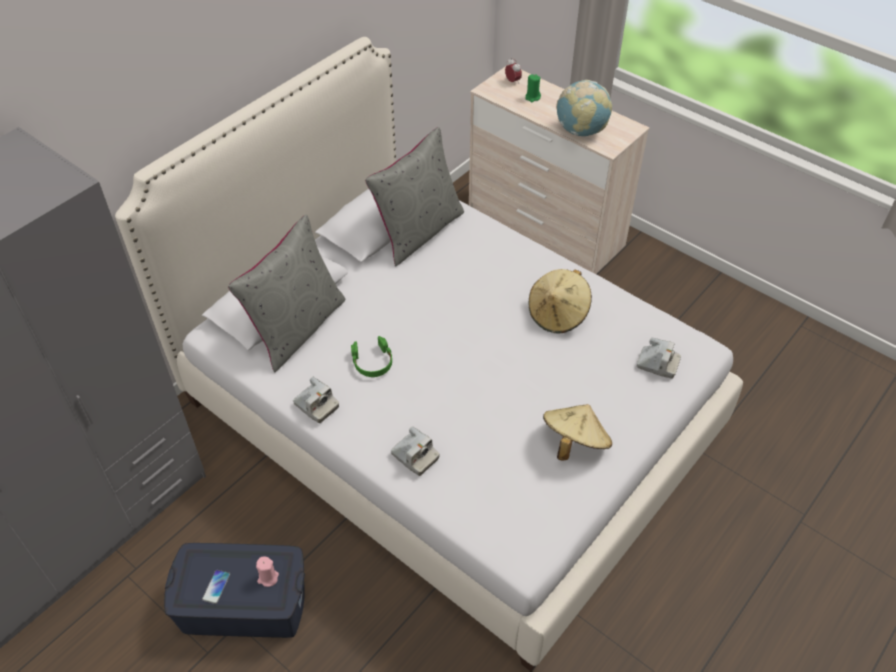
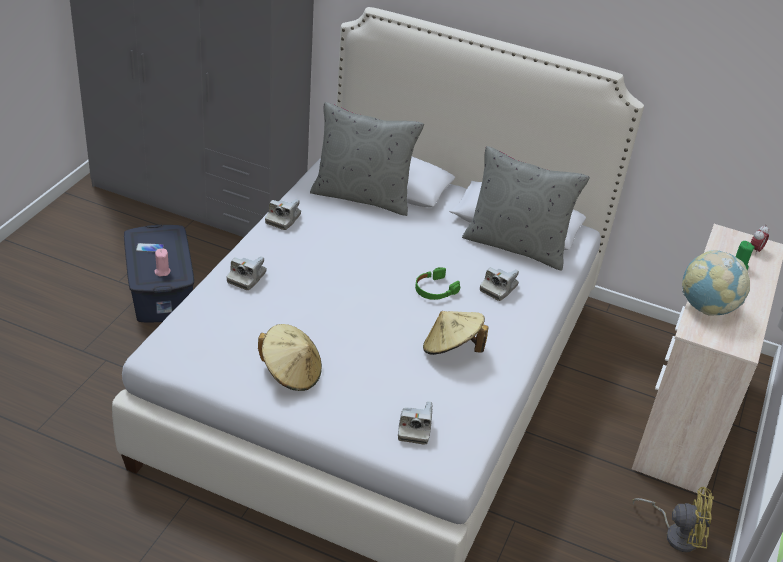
camera: 70 degrees right, 10 degrees down
(372, 362) = (341, 241): green headphones -> green headphones (434, 289)
(479, 260) = (498, 288): none -> camera
(659, 273) = (676, 534): none -> yellow fan

